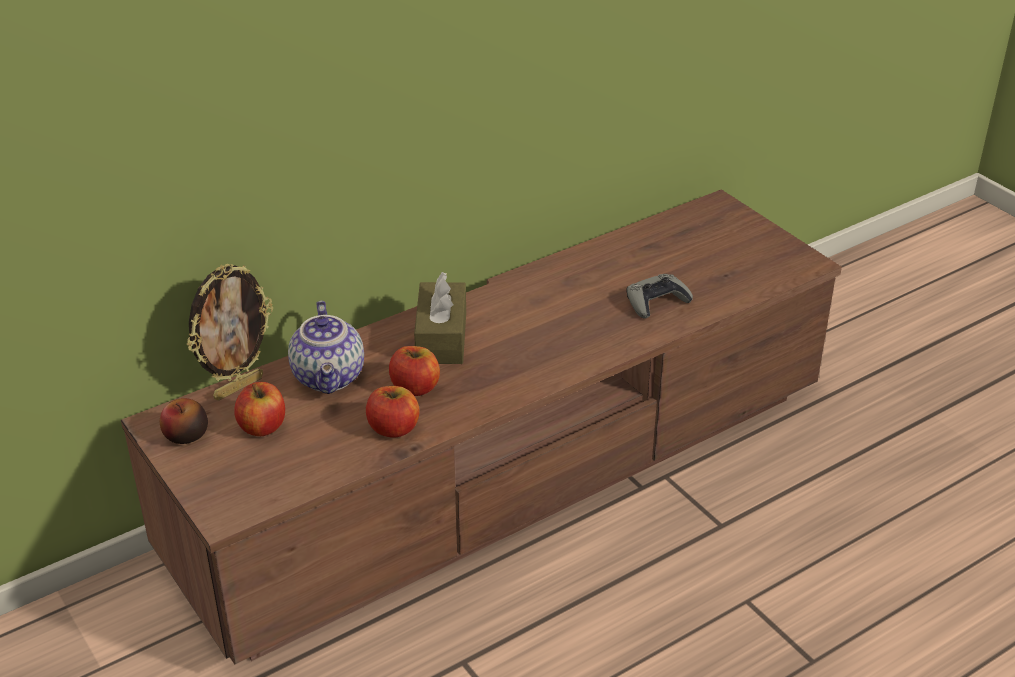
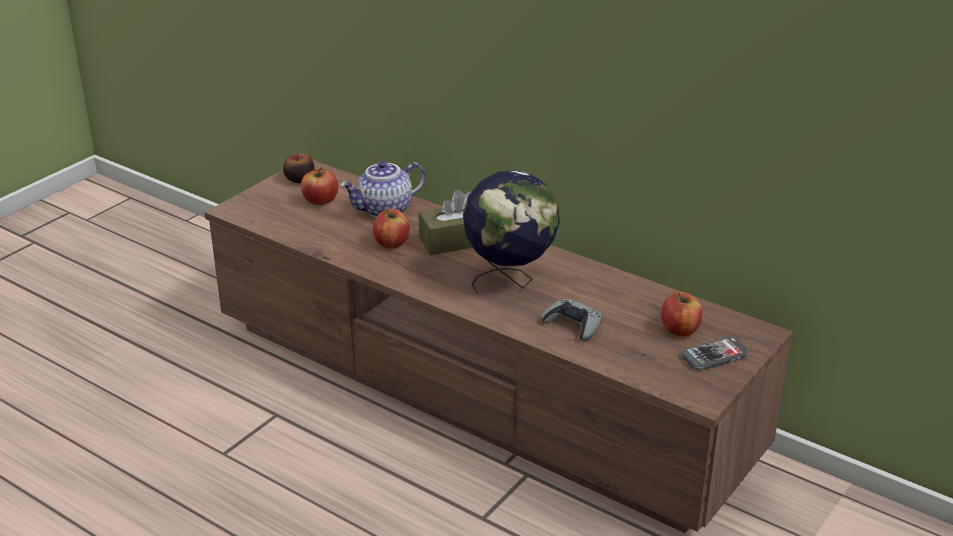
camera: 70 degrees right, 5 degrees down
(238, 387) = (356, 183): picture frame -> none
(393, 428) = (342, 245): apple -> apple (680, 329)
(551, 321) = (510, 281): none -> globe
(744, 238) = (714, 355): none -> phone

